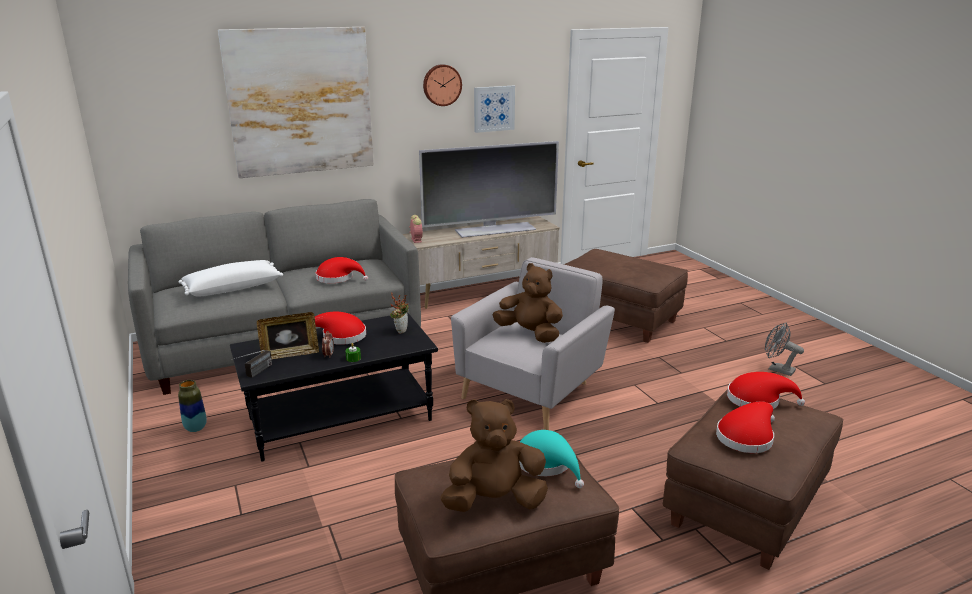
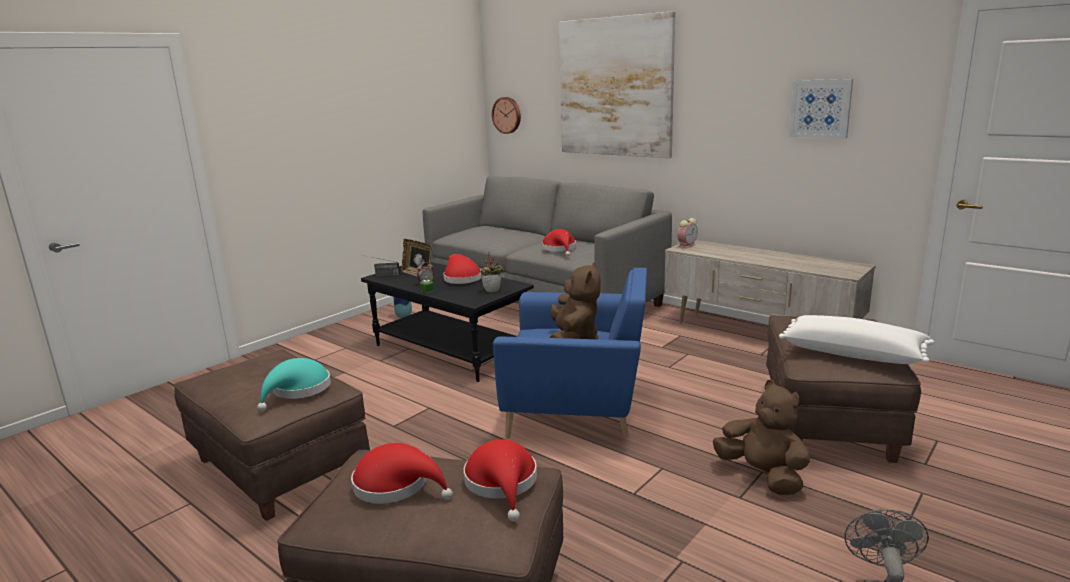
camera: 65 degrees right, 5 degrees down
(232, 288) = (500, 234): white pillow -> white pillow (853, 353)
(441, 85) = (754, 75): wall clock -> wall clock (507, 115)
(494, 229) = (780, 260): television -> none
(494, 501) = (235, 383): brown plush toy -> brown plush toy (762, 475)
(532, 390) = (577, 411): grey armchair -> blue armchair

